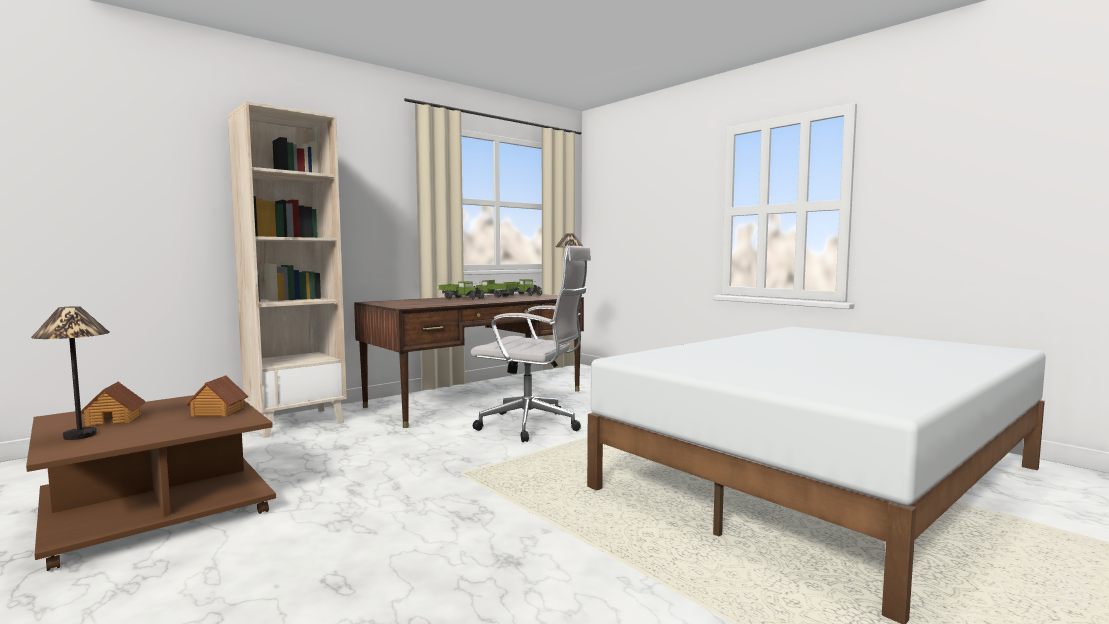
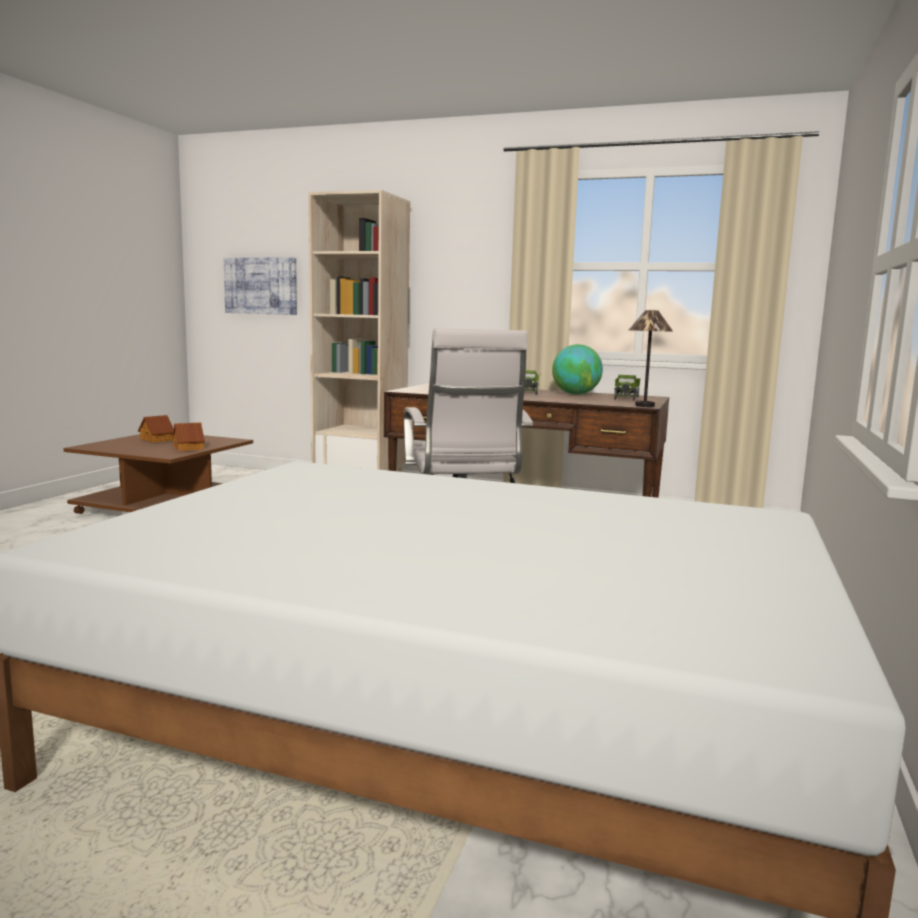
camera: 60 degrees right, 5 degrees up
(79, 436) = (119, 442): table lamp -> none
(89, 201) = (261, 286): none -> picture
(492, 296) = (575, 394): toy truck -> globe

